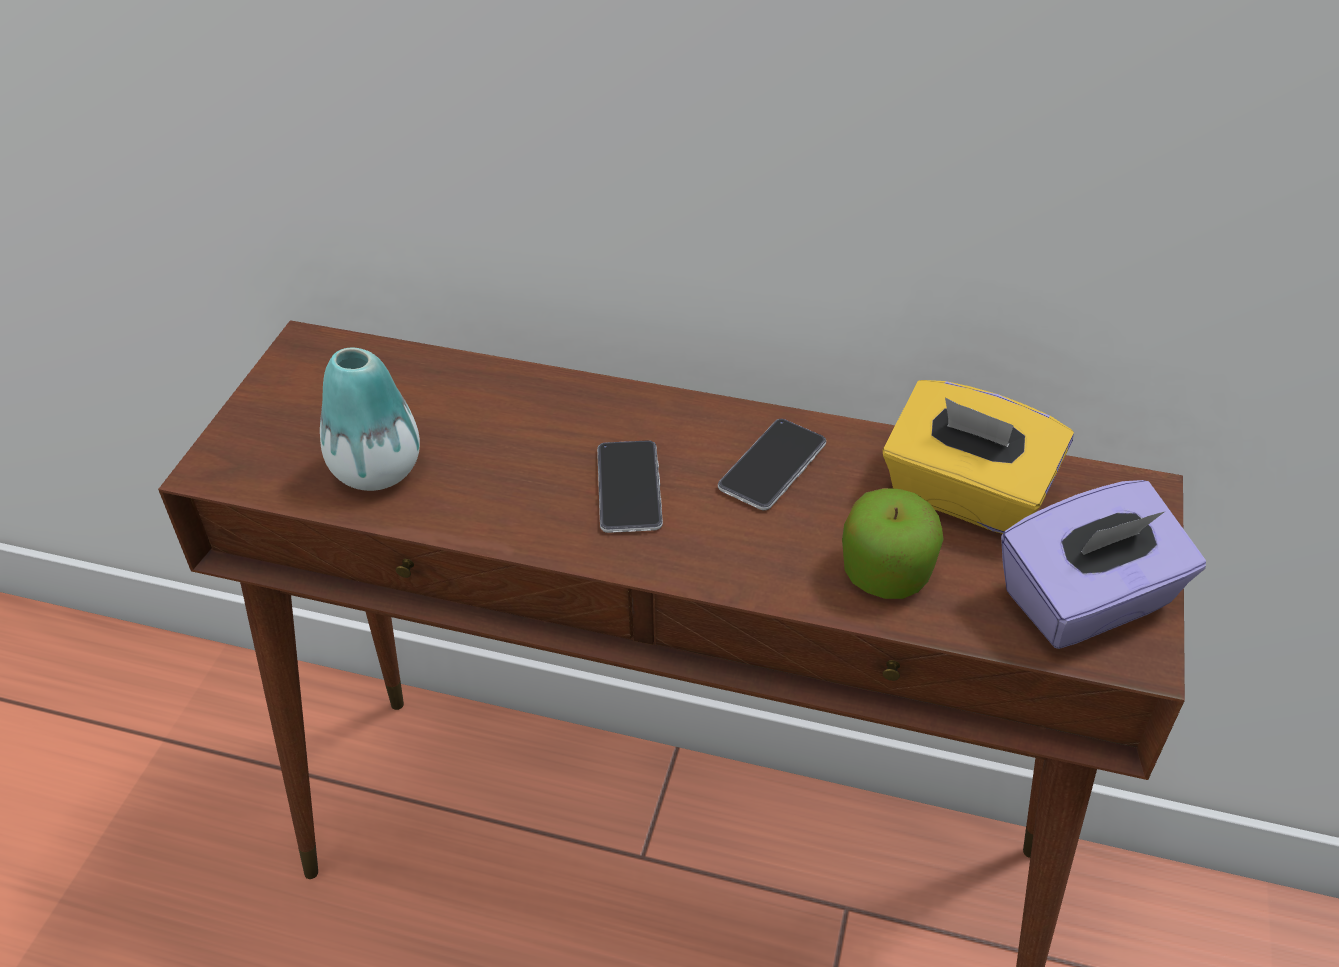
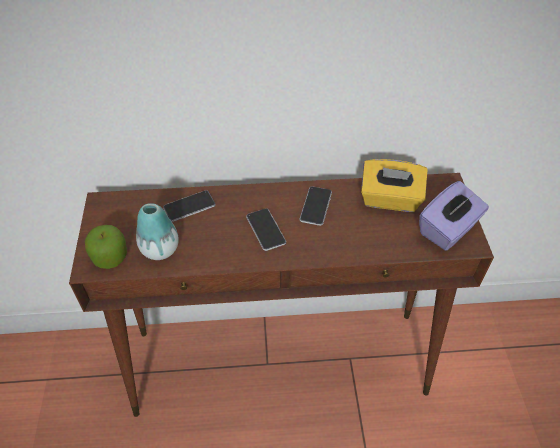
camera: 20 degrees left, 5 degrees up
(484, 398) = (189, 207): none -> phone
(886, 572) = (375, 238): apple -> apple (110, 257)

